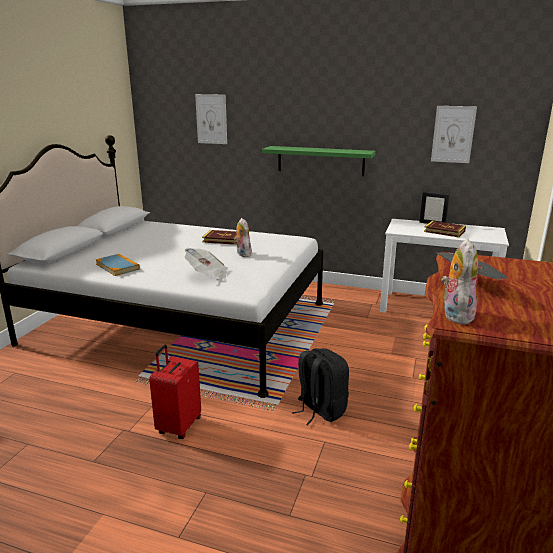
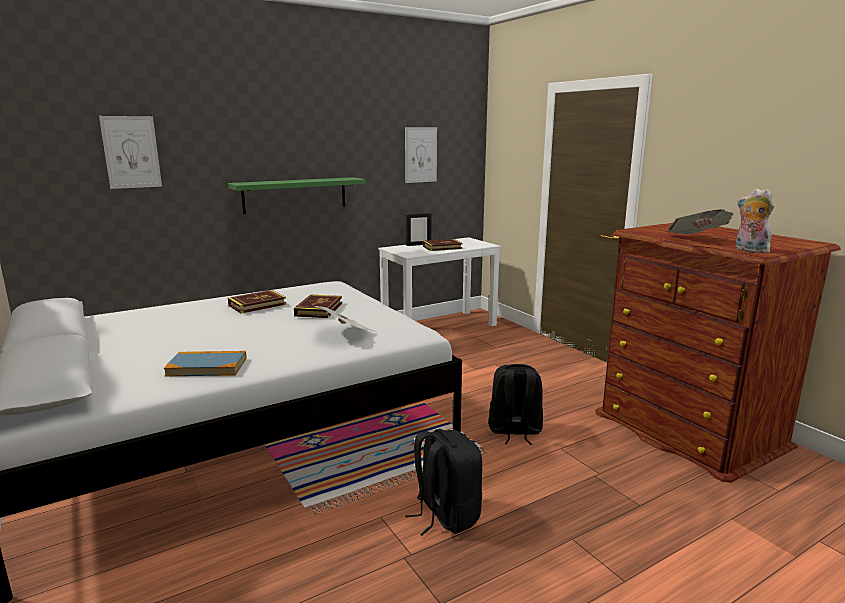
camera: 50 degrees left, 5 degrees down
(178, 426) = (445, 515): red suitcase -> black backpack
(242, 254) = (319, 309): plush toy -> book

